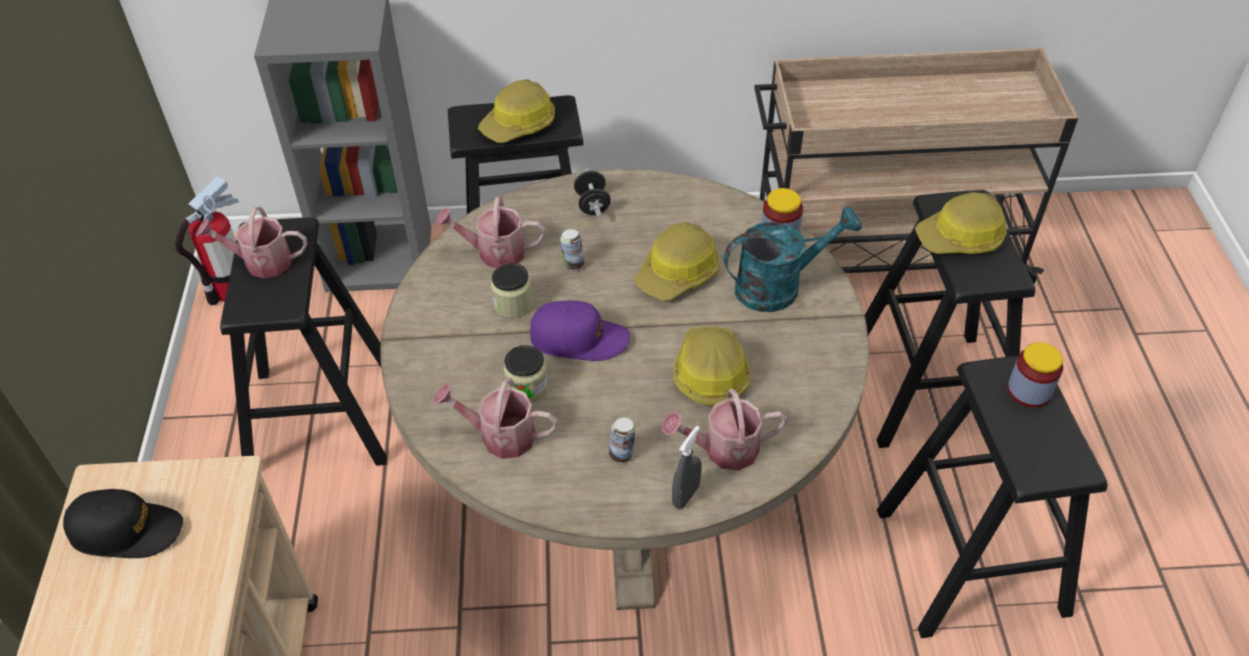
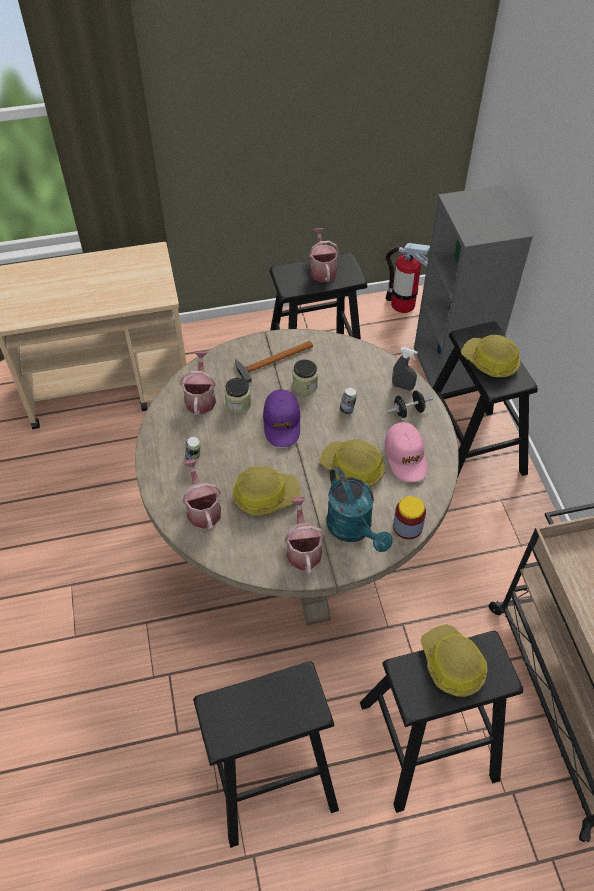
camera: 80 degrees right, 5 degrees up
(127, 530) = (129, 269): black cap -> none
(450, 338) = (271, 361): none -> hammer
(494, 252) = (348, 368): watering can -> watering can (303, 549)
(668, 219) = (406, 456): none -> pink cap
(685, 495) = (166, 492): grey spray bottle -> grey spray bottle (402, 386)
(1029, 391) = (290, 709): jar -> none

